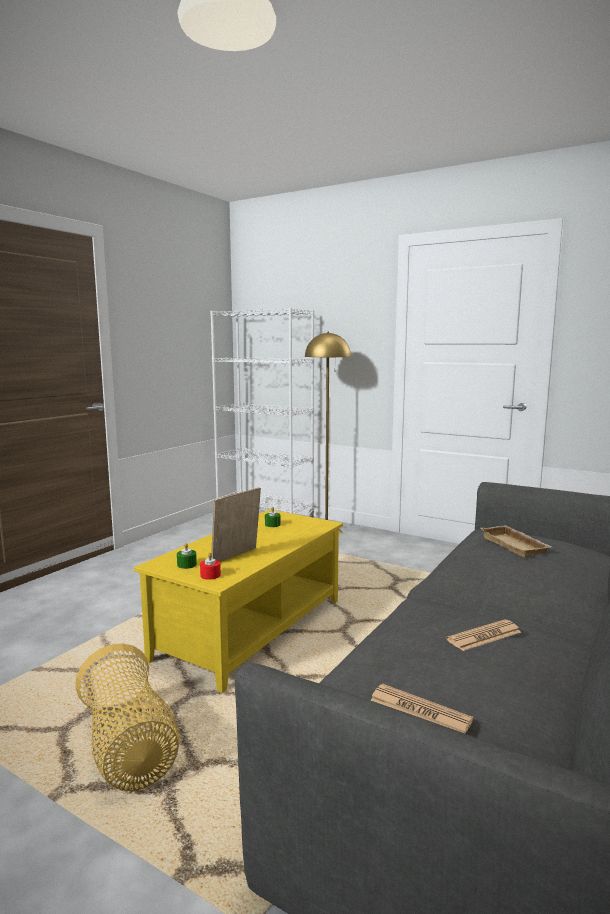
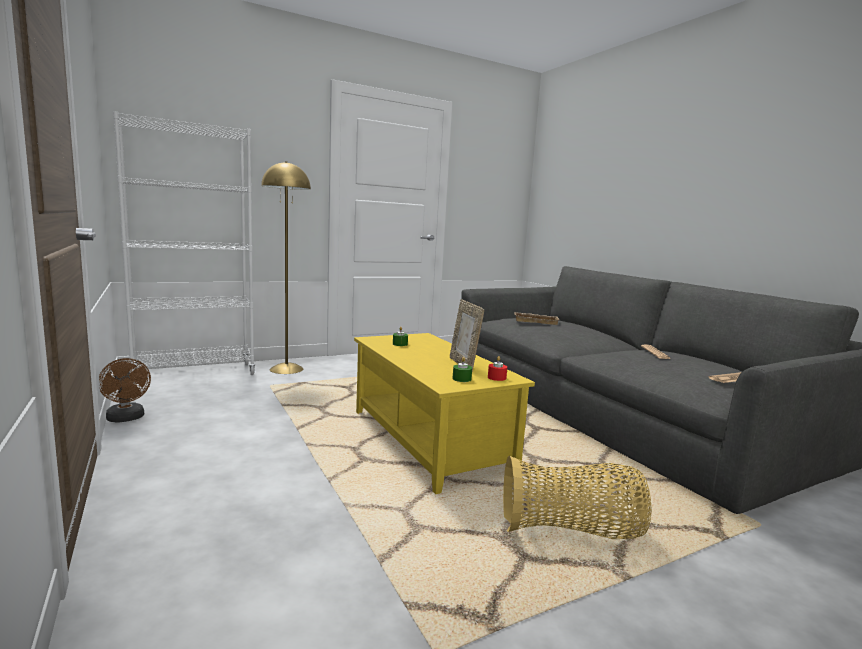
camera: 60 degrees left, 0 degrees up
(168, 534) = (126, 418): none -> brown fan

